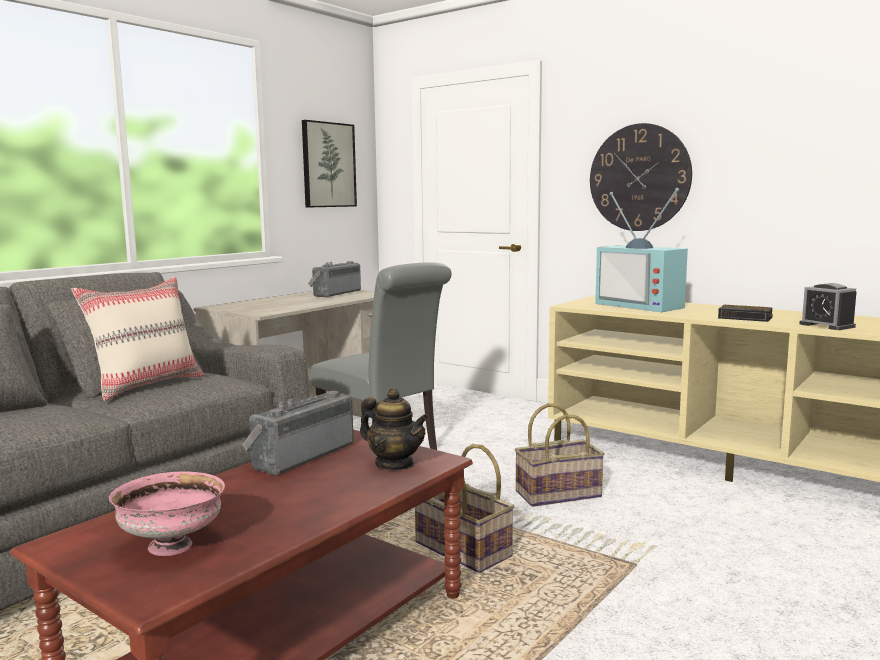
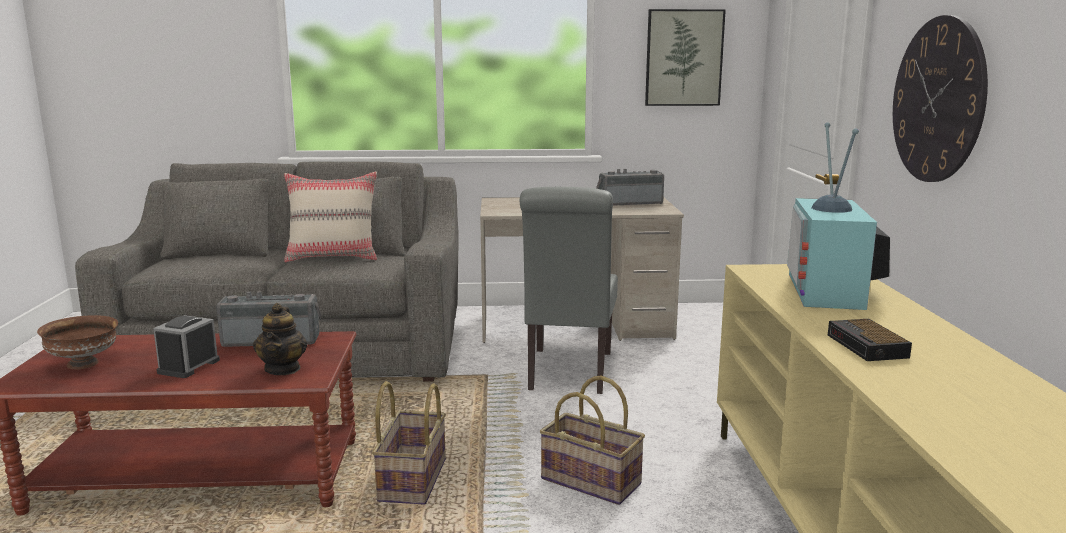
camera: 50 degrees right, 5 degrees up
(172, 545) = (84, 364): pink bowl -> brown bowl
(827, 325) = (919, 395): alarm clock -> alarm clock (189, 366)

